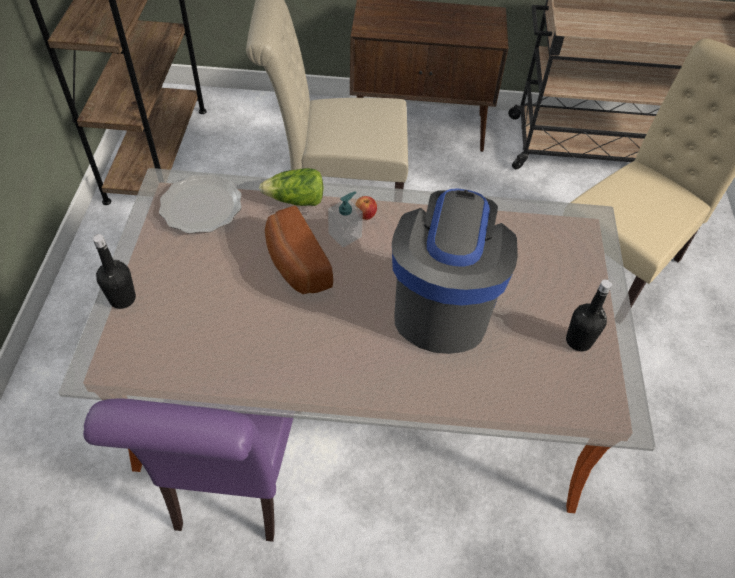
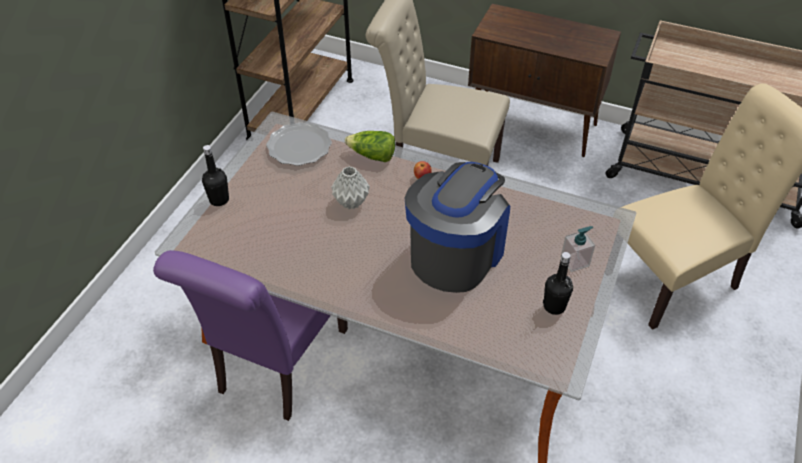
camera: 20 degrees right, 5 degrees down
(294, 265) = (352, 202): bread -> grey vase
(345, 235) = (400, 188): soap dispenser -> soap dispenser (575, 261)

